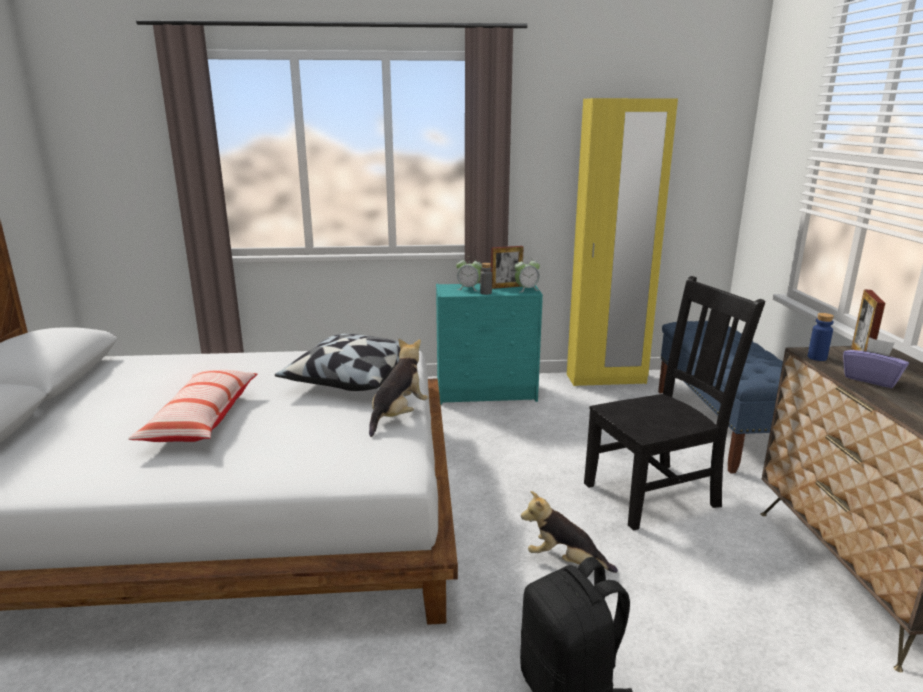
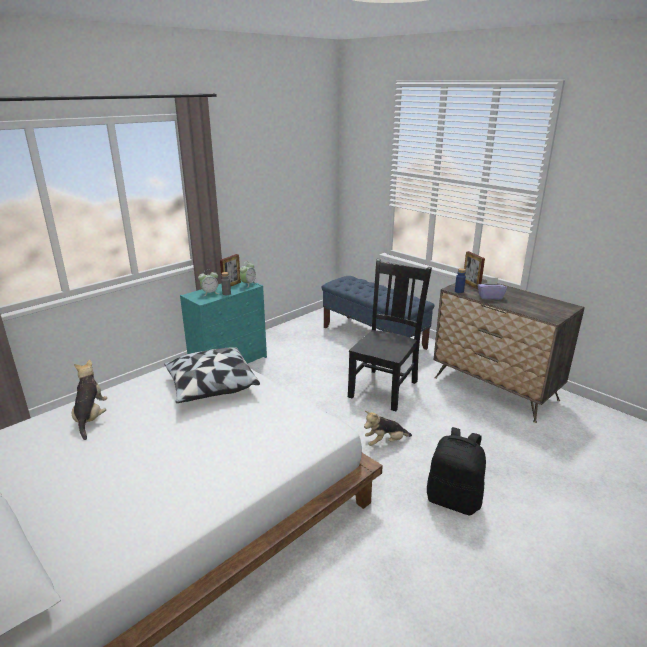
camera: 40 degrees left, 5 degrees up
(202, 419) = (157, 455): pillow -> none
(398, 415) = (280, 397): plush toy -> plush toy (91, 417)
(606, 379) = (288, 328): yellow wardrobe -> none

